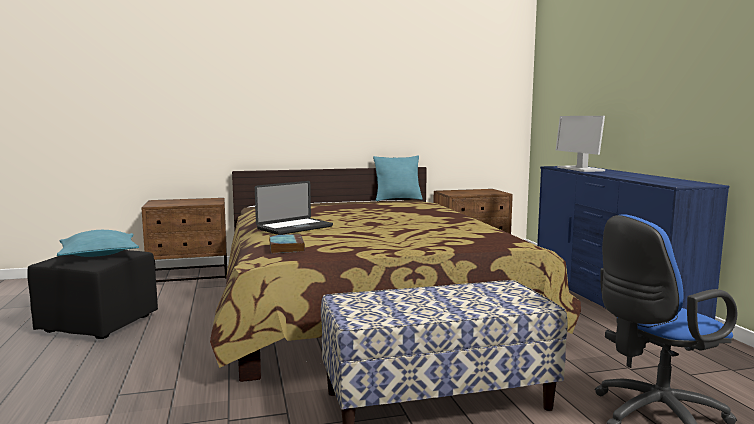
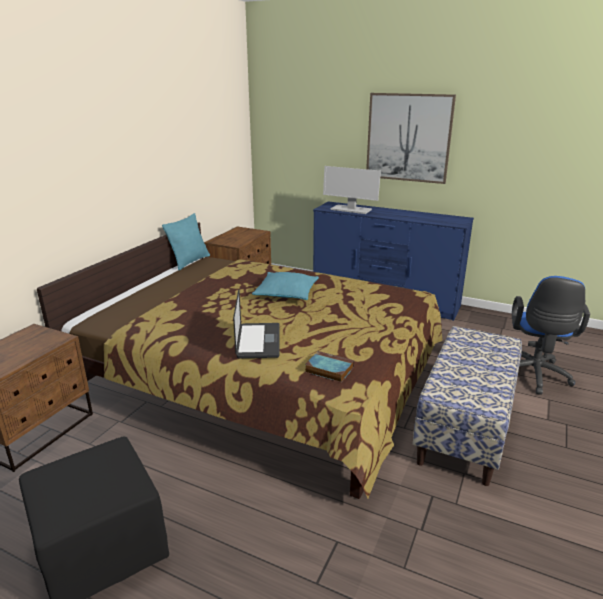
camera: 50 degrees left, 15 degrees up
(99, 254) = (93, 474): turquoise pillow -> turquoise pillow (286, 293)
(660, 76) = (408, 138): none -> picture

